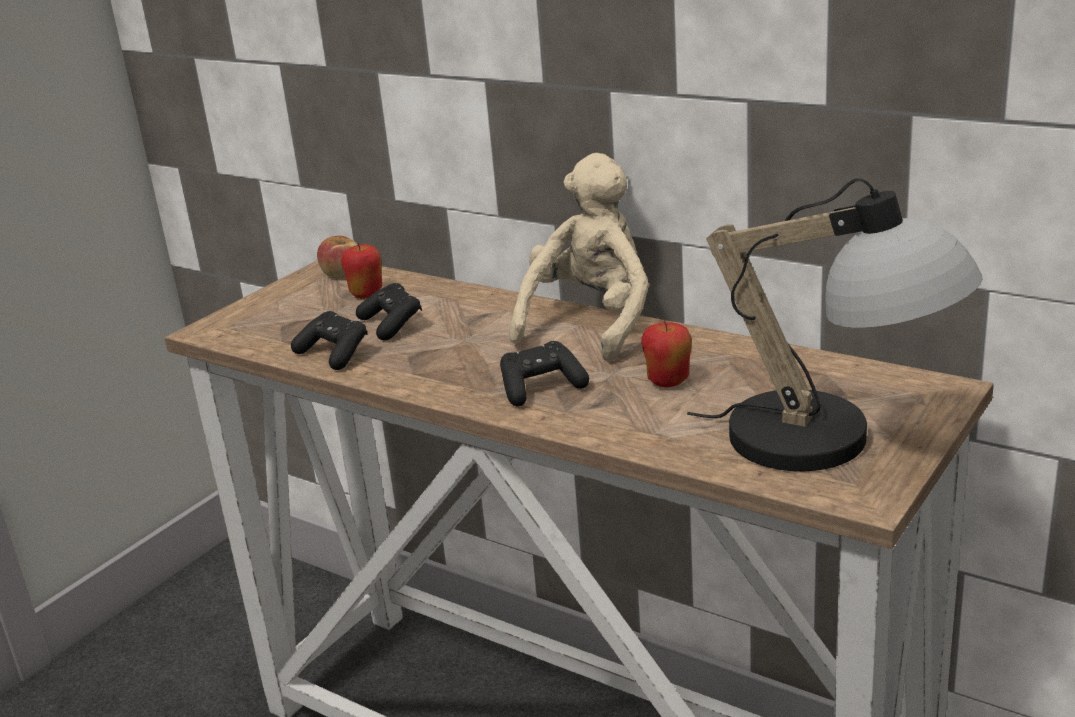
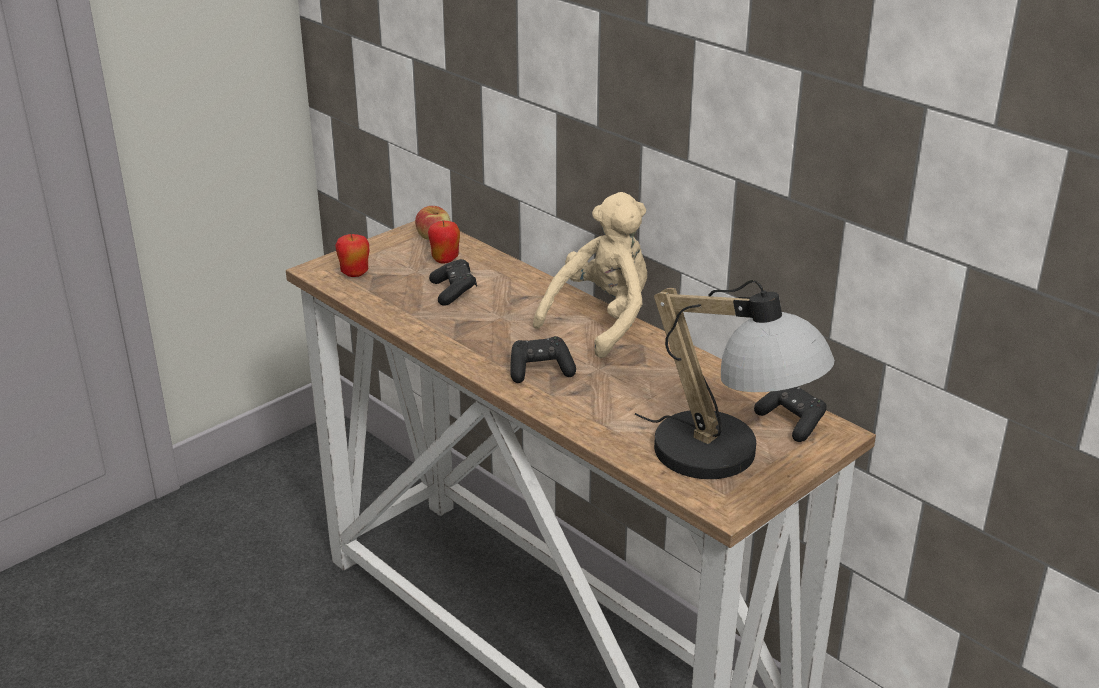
camera: 10 degrees right, 5 degrees up
(334, 354) = (403, 310): black game controller -> black game controller (791, 422)
(668, 382) = (634, 384): apple -> apple (354, 273)

